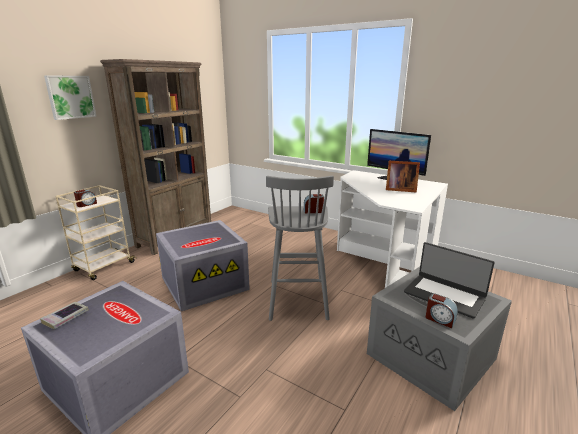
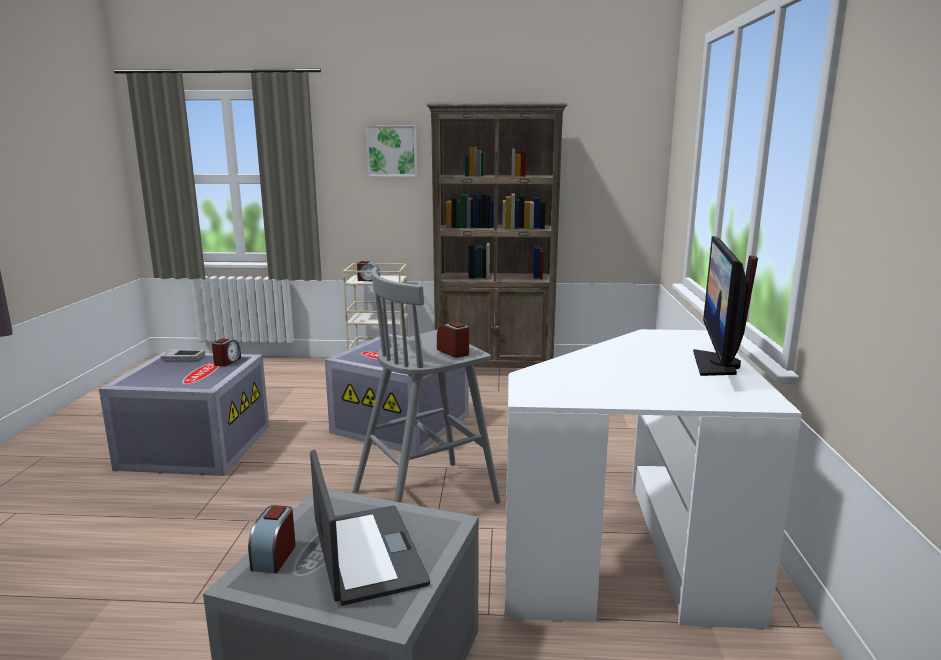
camera: 60 degrees right, 5 degrees down
(115, 297) = (227, 362): none -> alarm clock
(399, 189) = (640, 375): picture frame -> none
(444, 295) = (366, 553): laptop -> laptop turned 150 degrees clockwise

